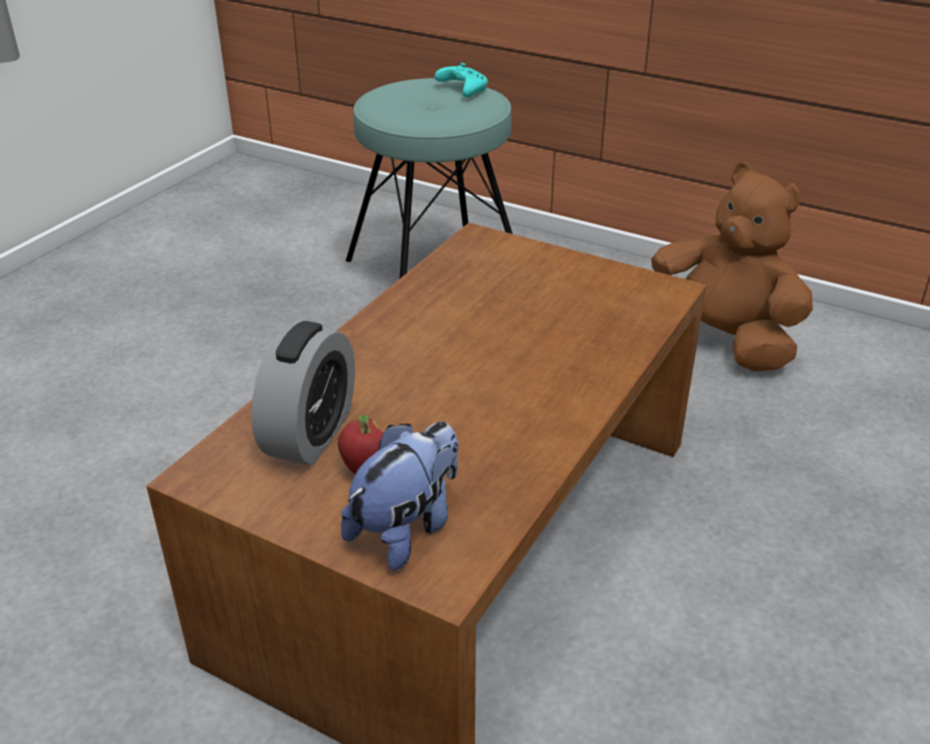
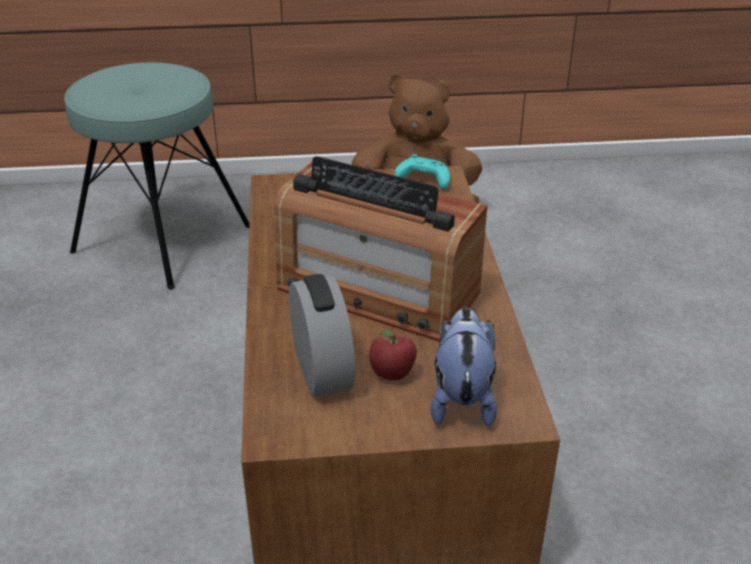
camera: 35 degrees left, 0 degrees up
(454, 380) = (376, 290): none -> radio
(462, 89) = (152, 70): turquoise game controller -> turquoise game controller (423, 180)

